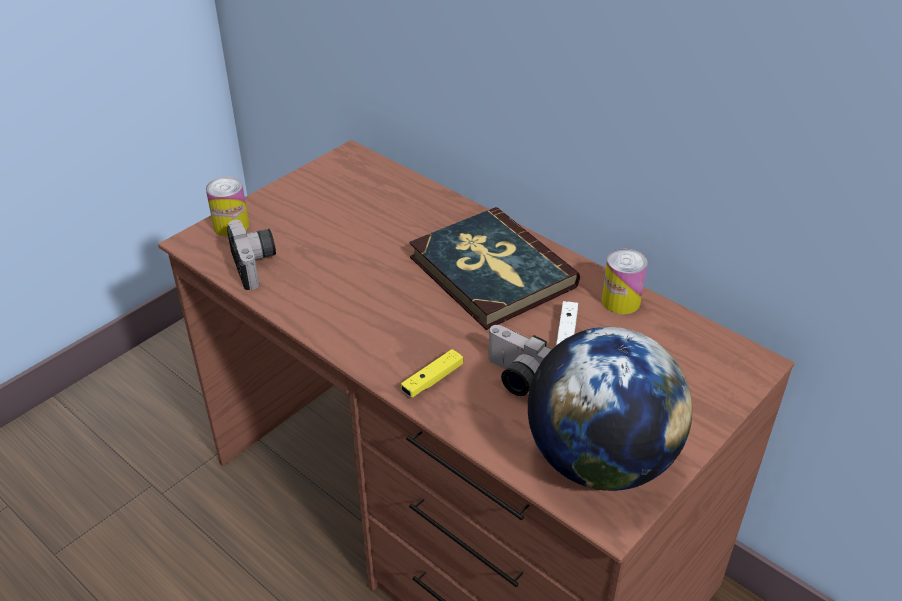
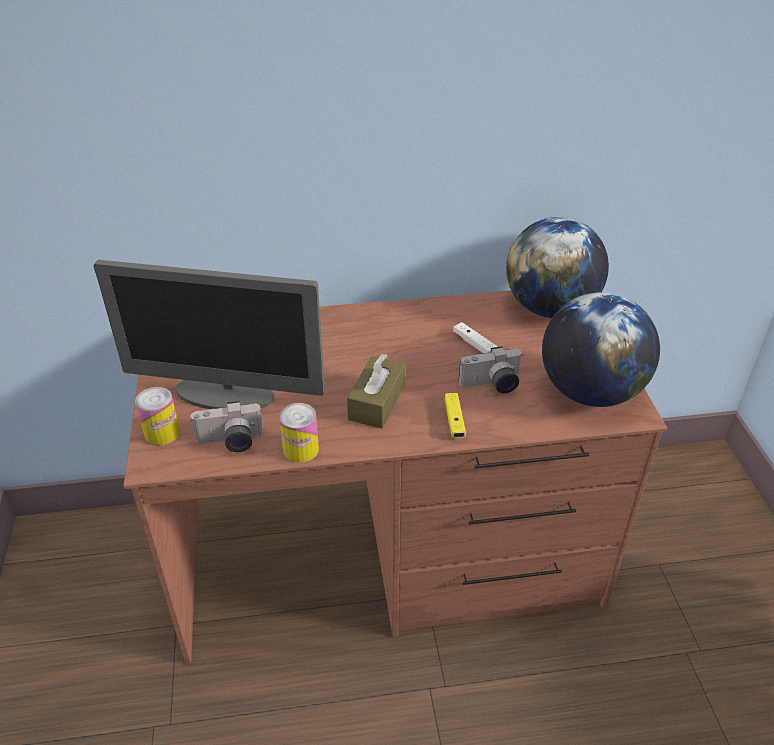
camera: 50 degrees left, 0 degrees up
(256, 265) = (230, 442): camera -> camera turned 150 degrees clockwise
(310, 229) = (225, 394): none -> monitor
(399, 317) = (377, 402): none -> brown tissue box
(491, 272) = (382, 341): book -> none
(620, 301) = (470, 309): can -> can (301, 449)
(706, 357) = (550, 308): none -> globe

